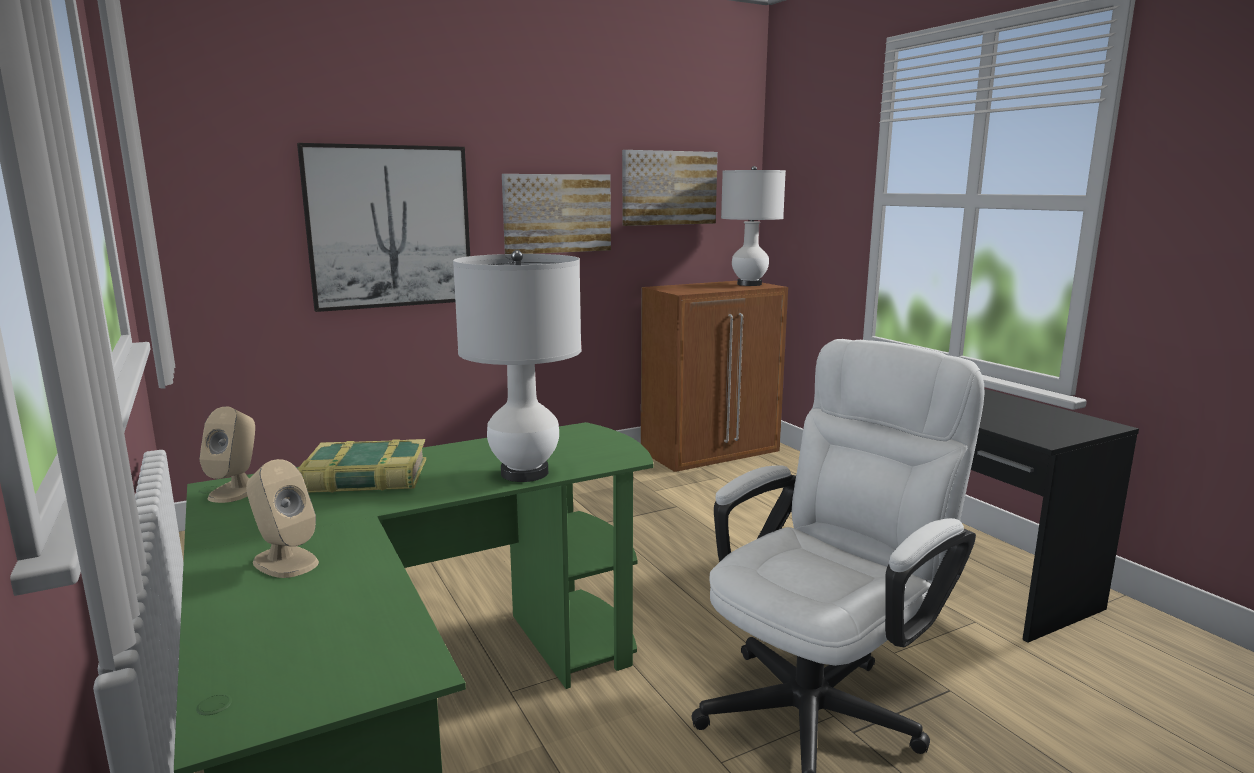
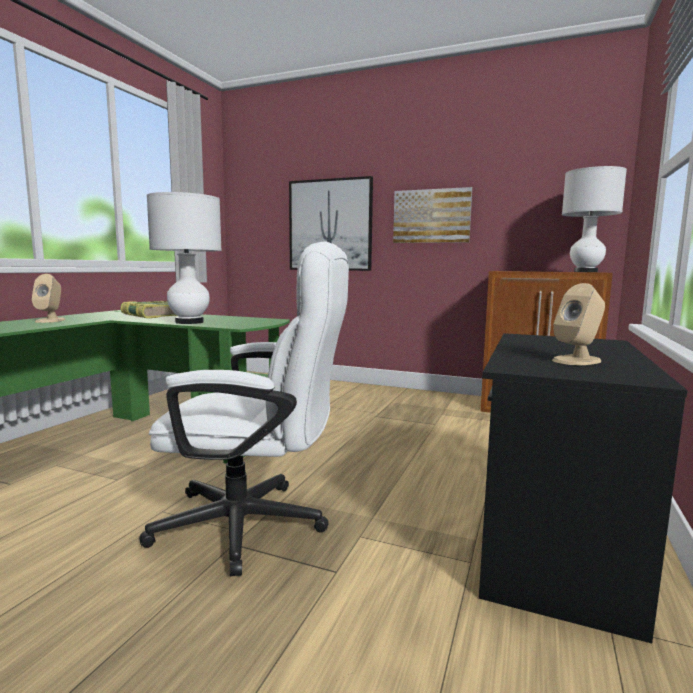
camera: 50 degrees right, 5 degrees down
(237, 490) = (119, 311): beige speaker -> beige speaker (577, 360)
(668, 188) = (527, 195): picture -> none

